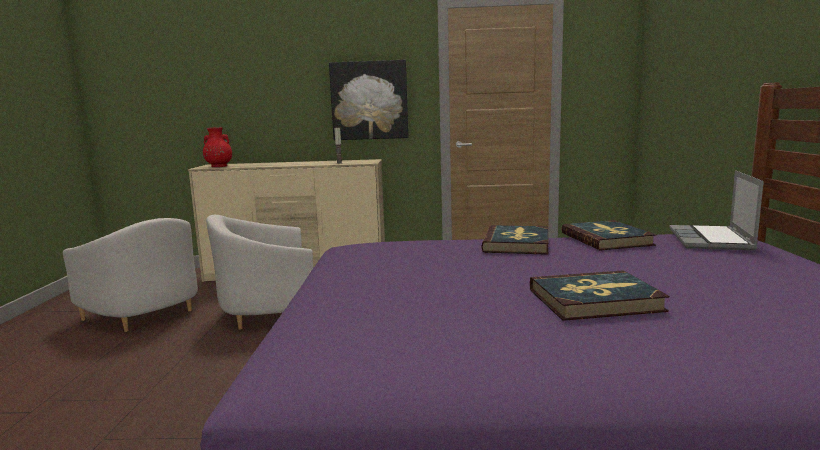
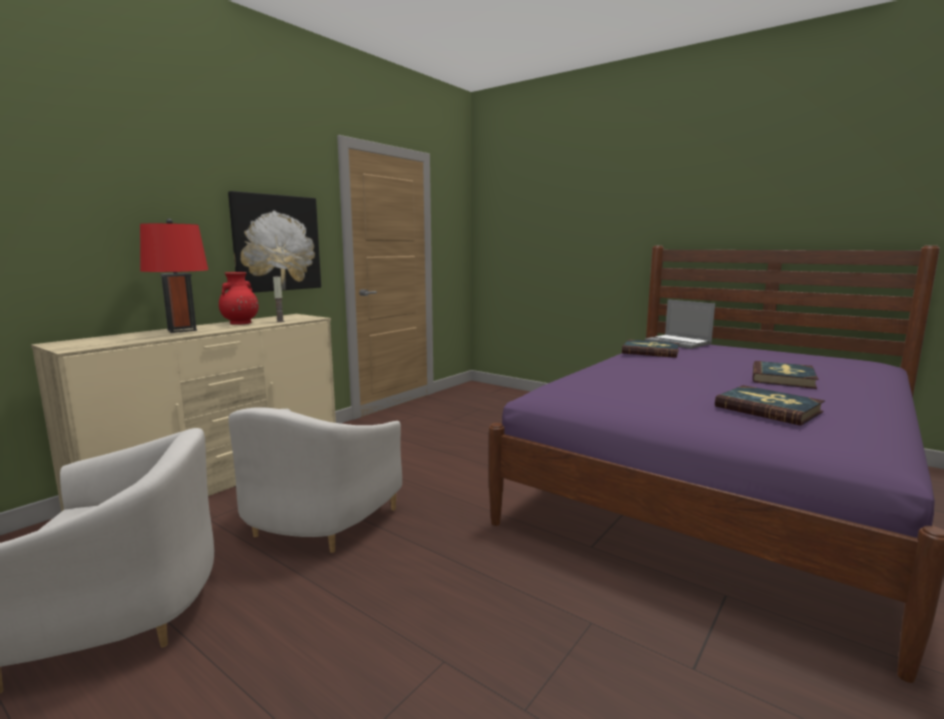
camera: 55 degrees left, 0 degrees up
(218, 166) = (96, 343): red vase -> red vase (240, 323)
(277, 163) = (182, 330): none -> red table lamp
(517, 244) = (635, 363): book -> book (768, 409)

